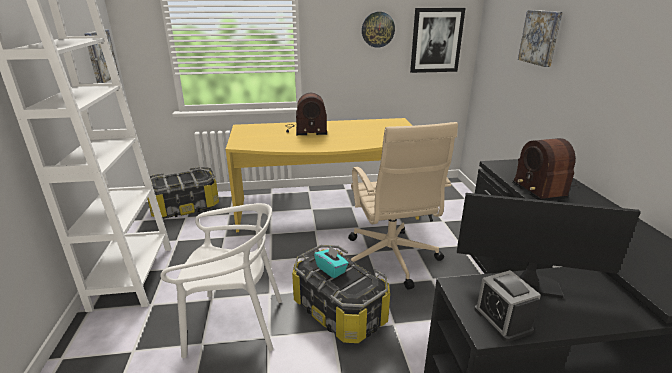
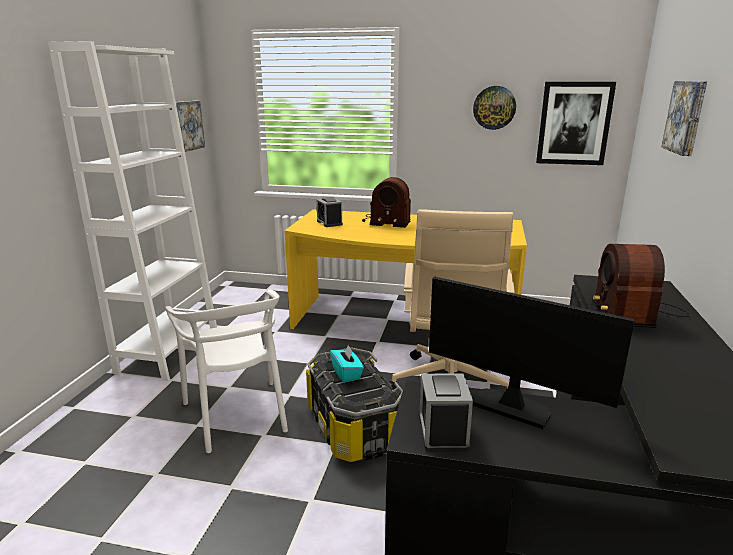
camera: 20 degrees right, 5 degrees down
(185, 207) = (253, 296): storage box -> none
(234, 324) = (237, 414): white chair -> white chair turned 45 degrees clockwise
(260, 137) = (329, 223): none -> alarm clock

